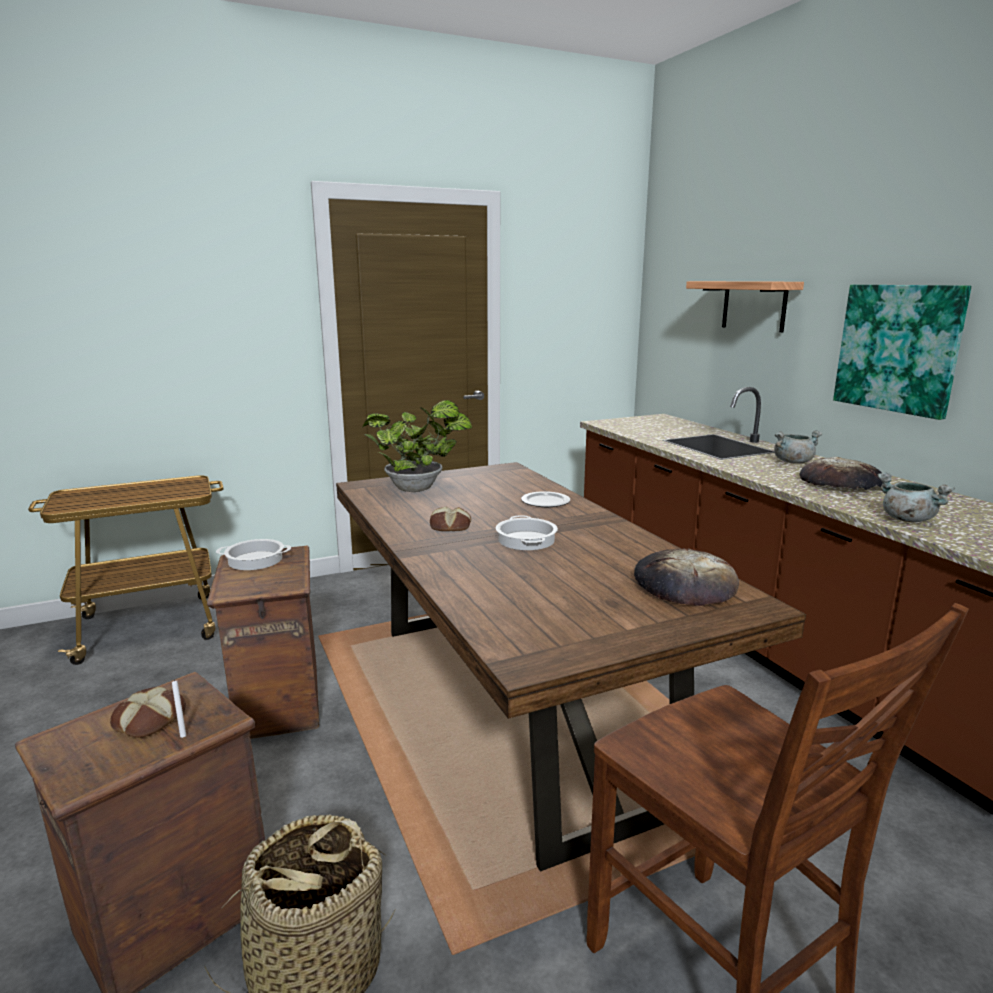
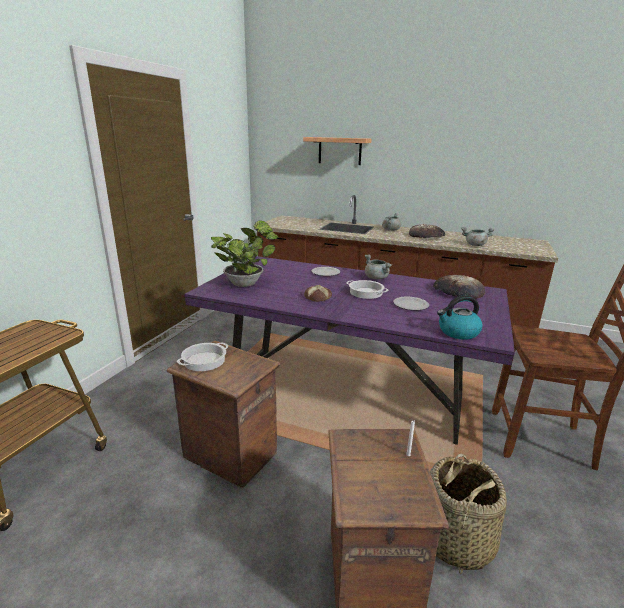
camera: 45 degrees left, 5 degrees up
(149, 719) = (375, 461): bread -> none
(502, 630) = (458, 332): none -> kettle
(510, 706) = (344, 391): brown dining table -> purple dining table
(542, 575) = (410, 305): none -> plate
(600, 528) = (377, 278): none -> grey cooking pot
(898, 348) = (426, 171): picture -> none

